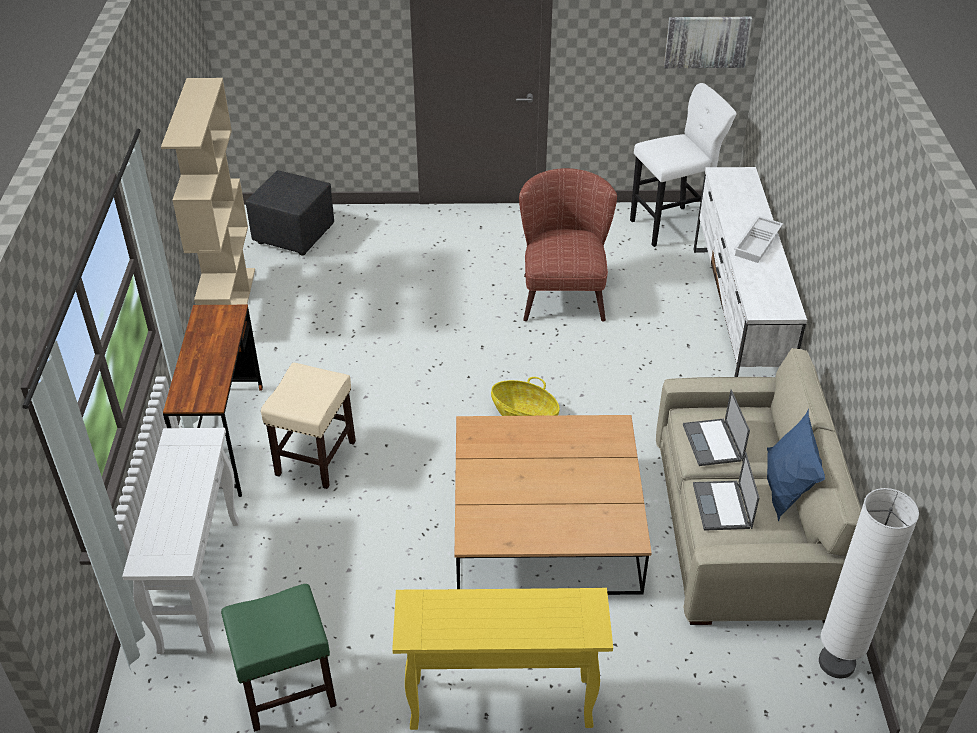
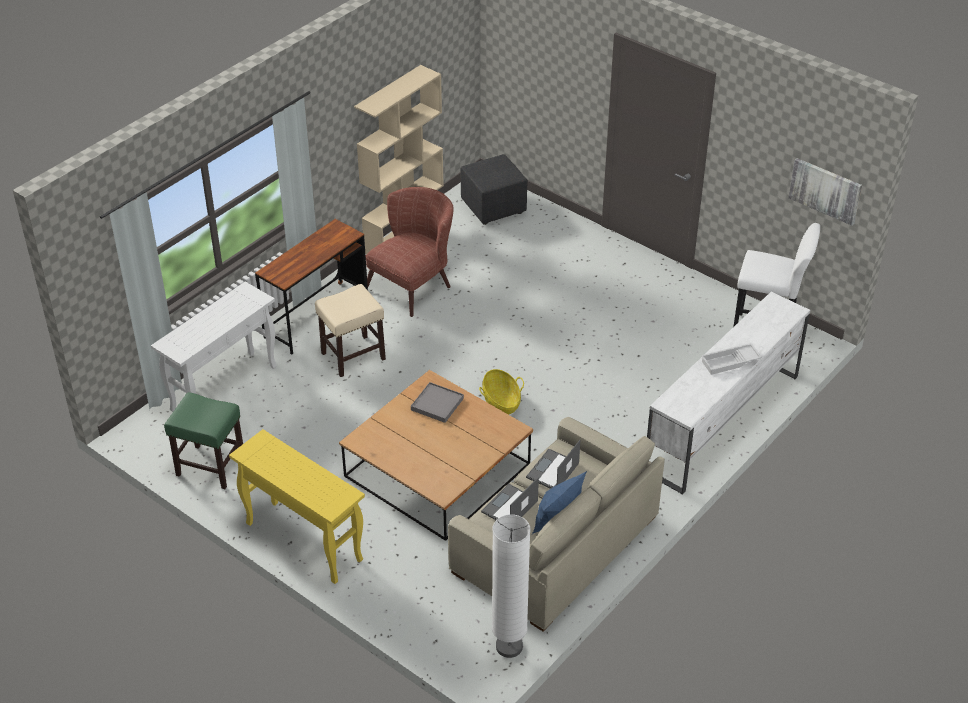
camera: 40 degrees right, 0 degrees up
(509, 447) = (437, 404): none -> grey tray
(563, 291) = (626, 337): brown armchair -> brown armchair (414, 284)

